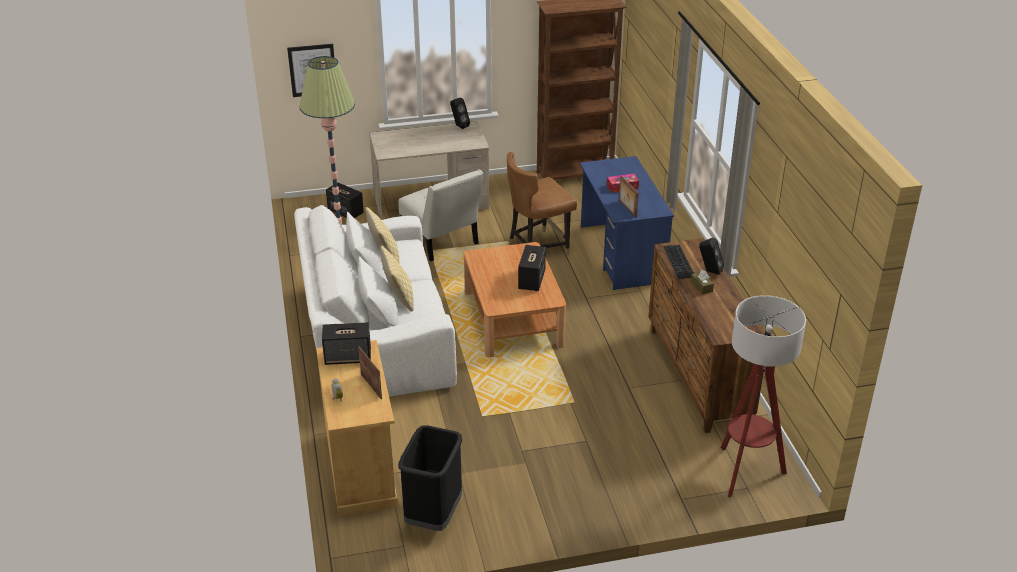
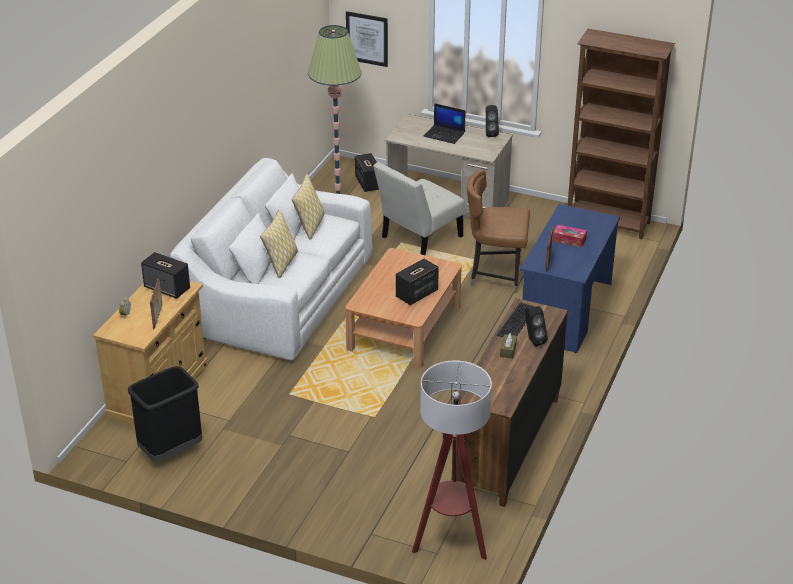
camera: 35 degrees right, 0 degrees up
(423, 139) = (445, 134): none -> laptop
(441, 242) = (418, 239): white chair -> white chair turned 45 degrees clockwise

